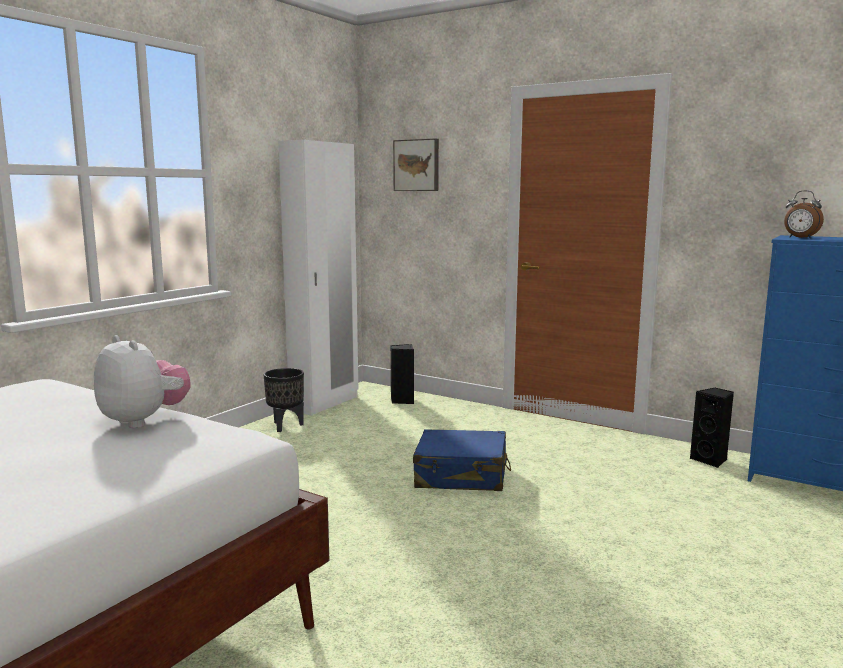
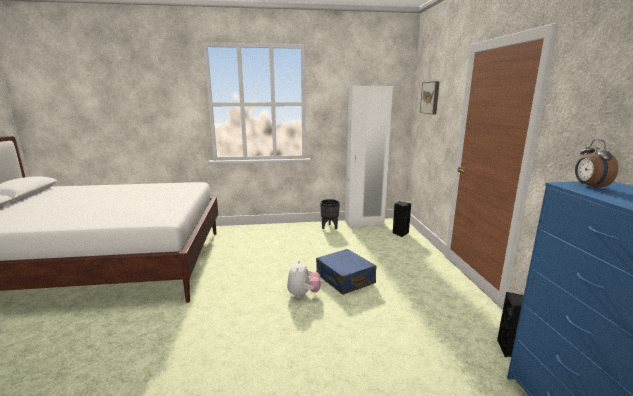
camera: 50 degrees right, 5 degrees up
(144, 420) = (171, 204): plush toy -> plush toy (303, 294)

